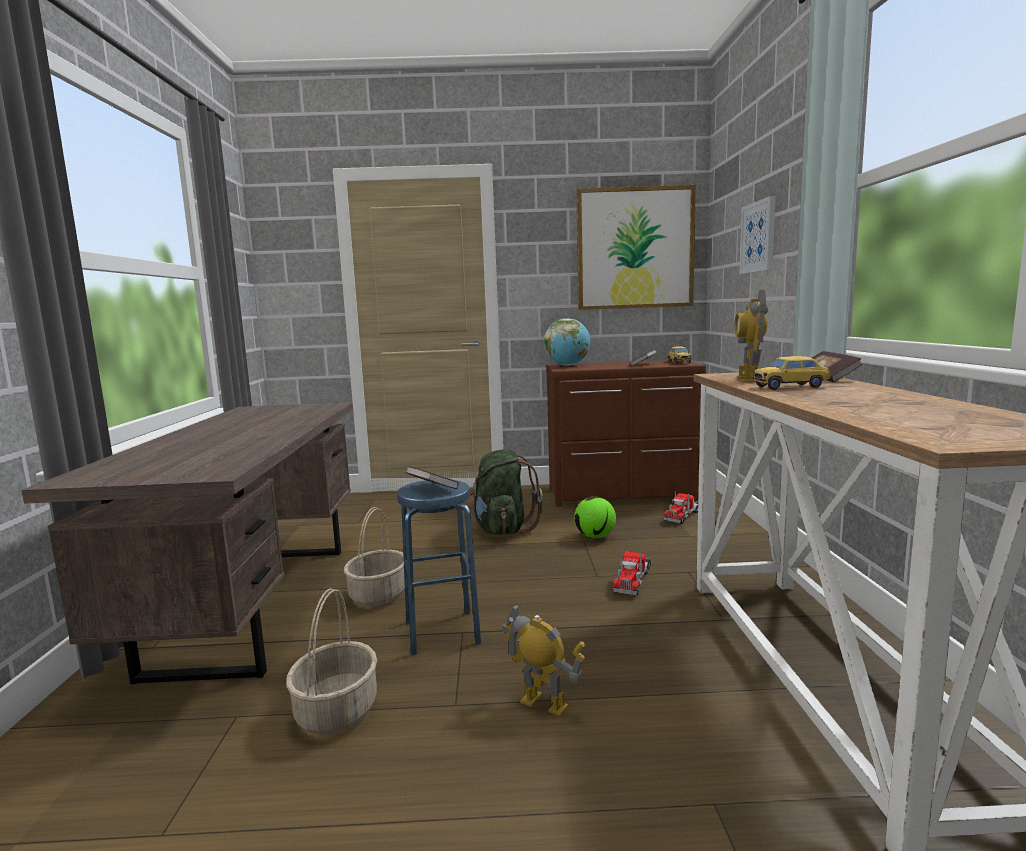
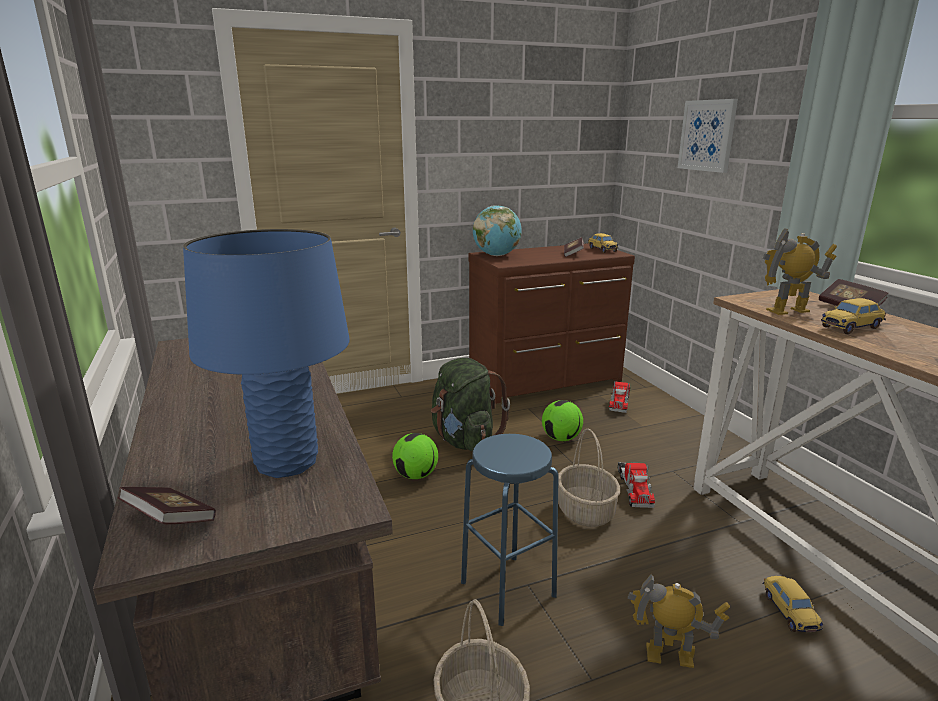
camera: 20 degrees left, 10 degrees up
(215, 455) = (286, 462): none -> blue table lamp
(378, 594) = (401, 550): basket -> basket (585, 511)
(432, 489) = (513, 454): book -> book (170, 520)
(437, 548) = (416, 475): none -> football
(635, 248) = (556, 128): picture -> none
(707, 695) = (789, 611): none -> toy car
(748, 379) = (788, 311): toy robot -> toy robot turned 90 degrees clockwise

